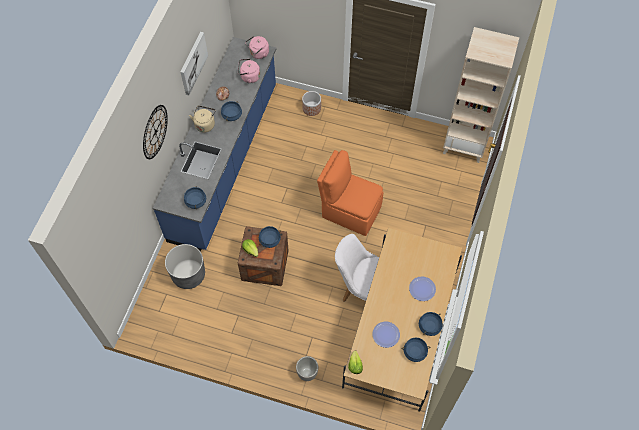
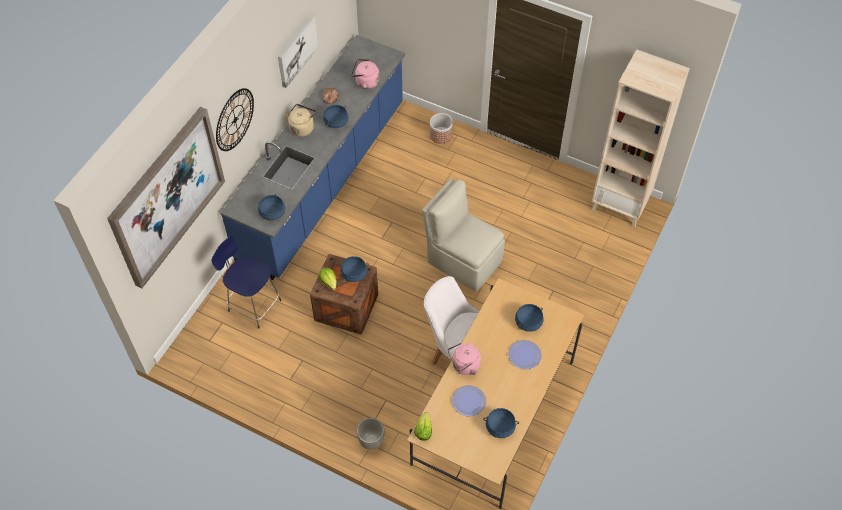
camera: 10 degrees right, 5 degrees down
(113, 209) = (167, 197): none -> picture
(188, 275) = (253, 304): grey planter -> blue stool
(258, 54) = (382, 57): pink kettle -> pink kettle (464, 366)
(350, 211) = (463, 260): orange chair -> beige chair
(429, 326) = (524, 400): blue cooking pot -> blue cooking pot (528, 322)

